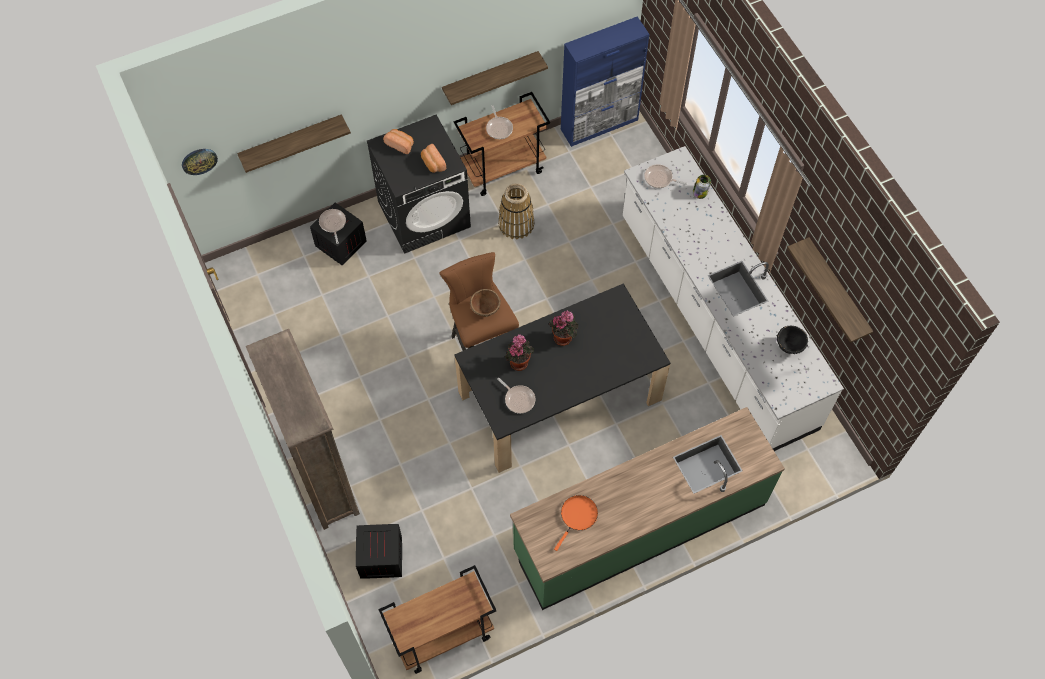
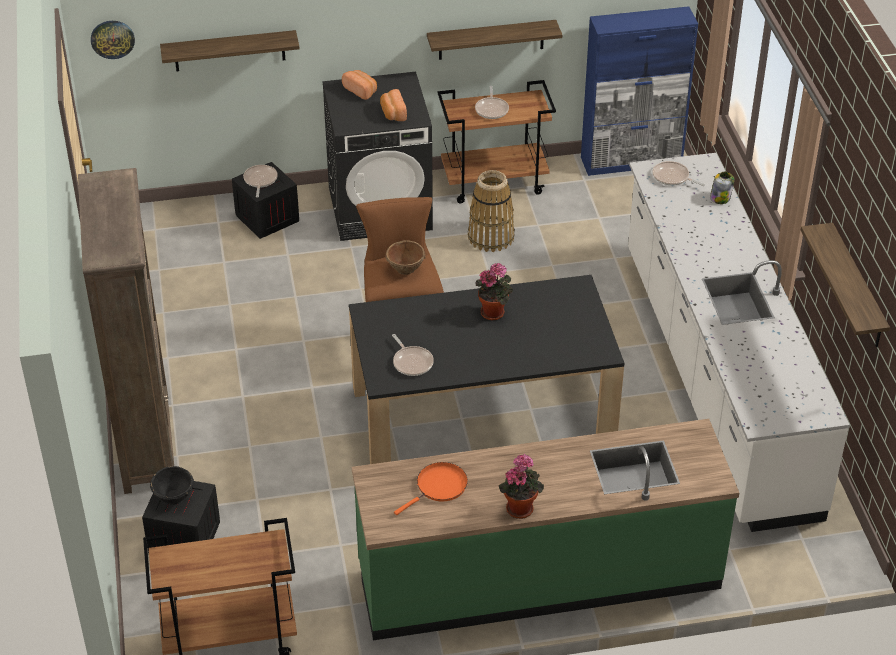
camera: 15 degrees right, 20 degrees down
(519, 361) = (427, 325): potted plant -> potted plant (520, 507)
(789, 346) = (788, 368): black bowl -> black bowl (174, 497)

